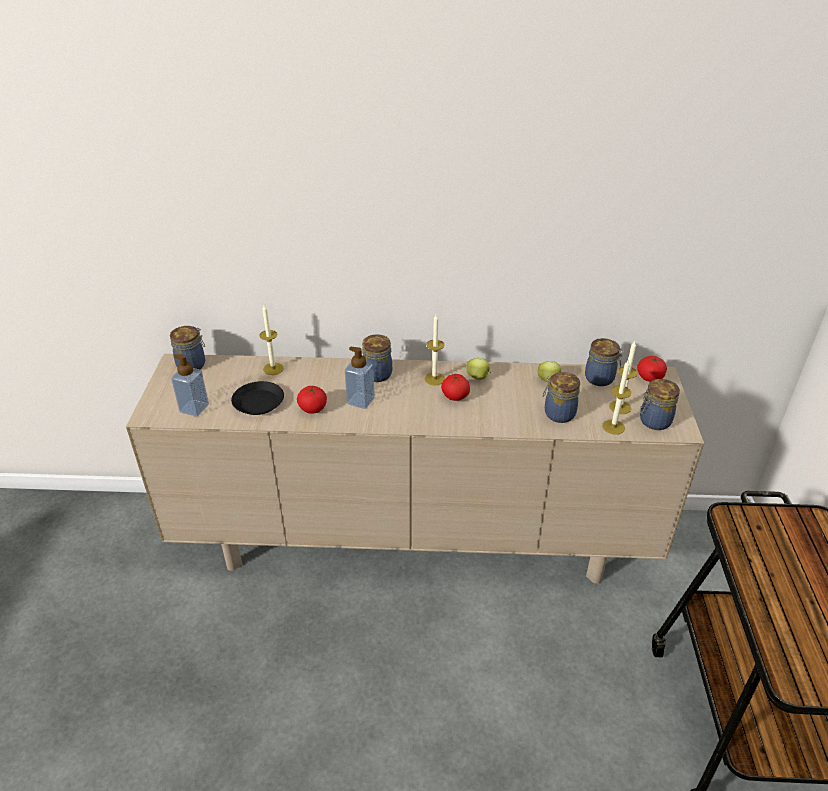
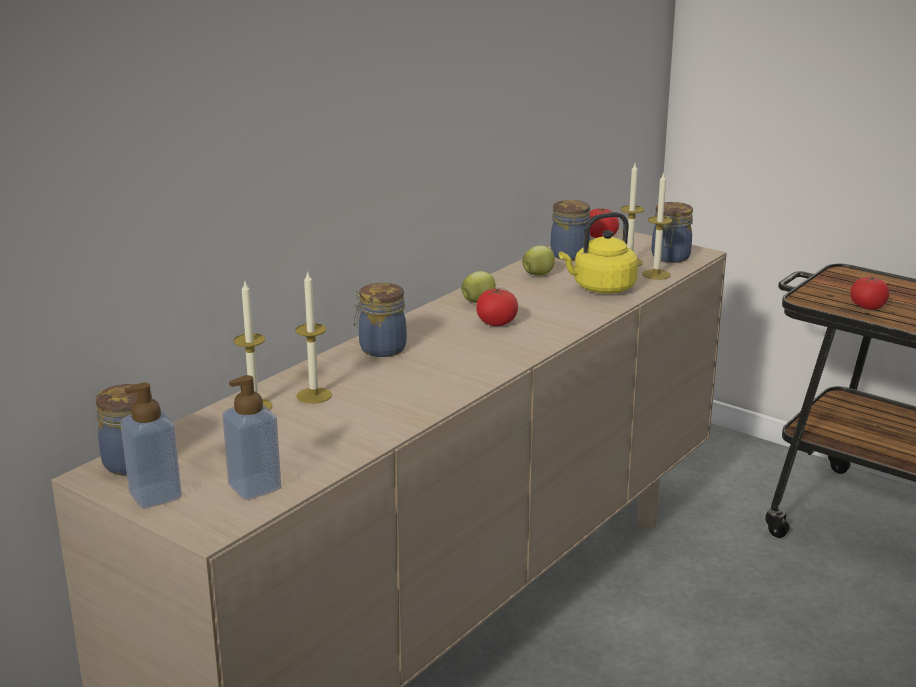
camera: 55 degrees left, 15 degrees down
(258, 402) = (318, 437): black plate -> none
(312, 409) = (393, 405): tomato -> tomato (867, 307)
(360, 401) = (423, 373): soap dispenser -> soap dispenser (155, 496)
(434, 379) = (445, 323): candle -> candle (314, 395)
(558, 413) = (601, 288): jar -> yellow kettle

